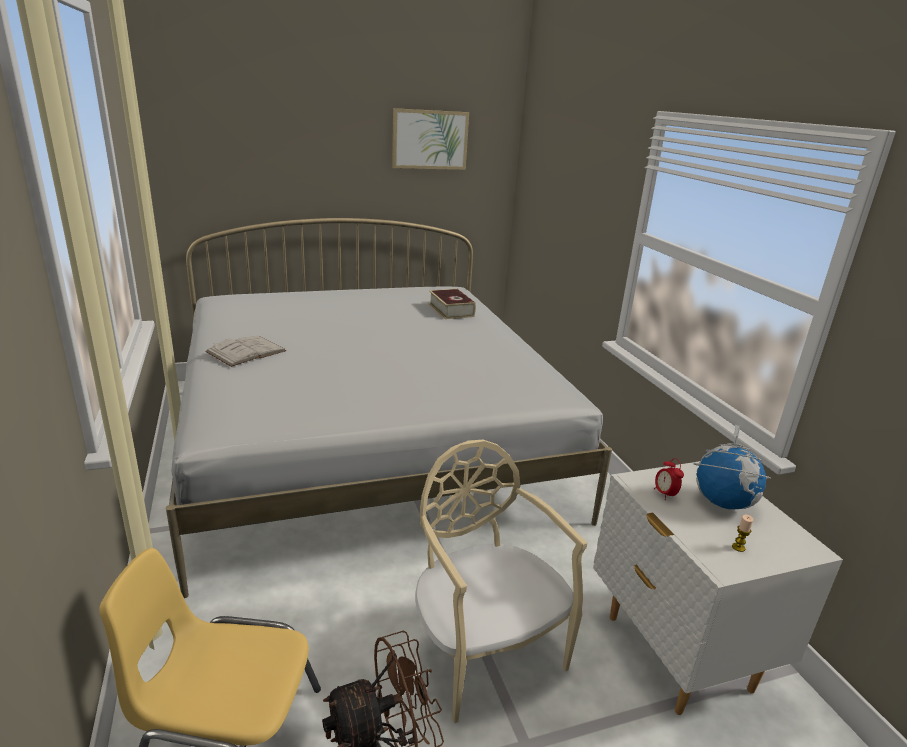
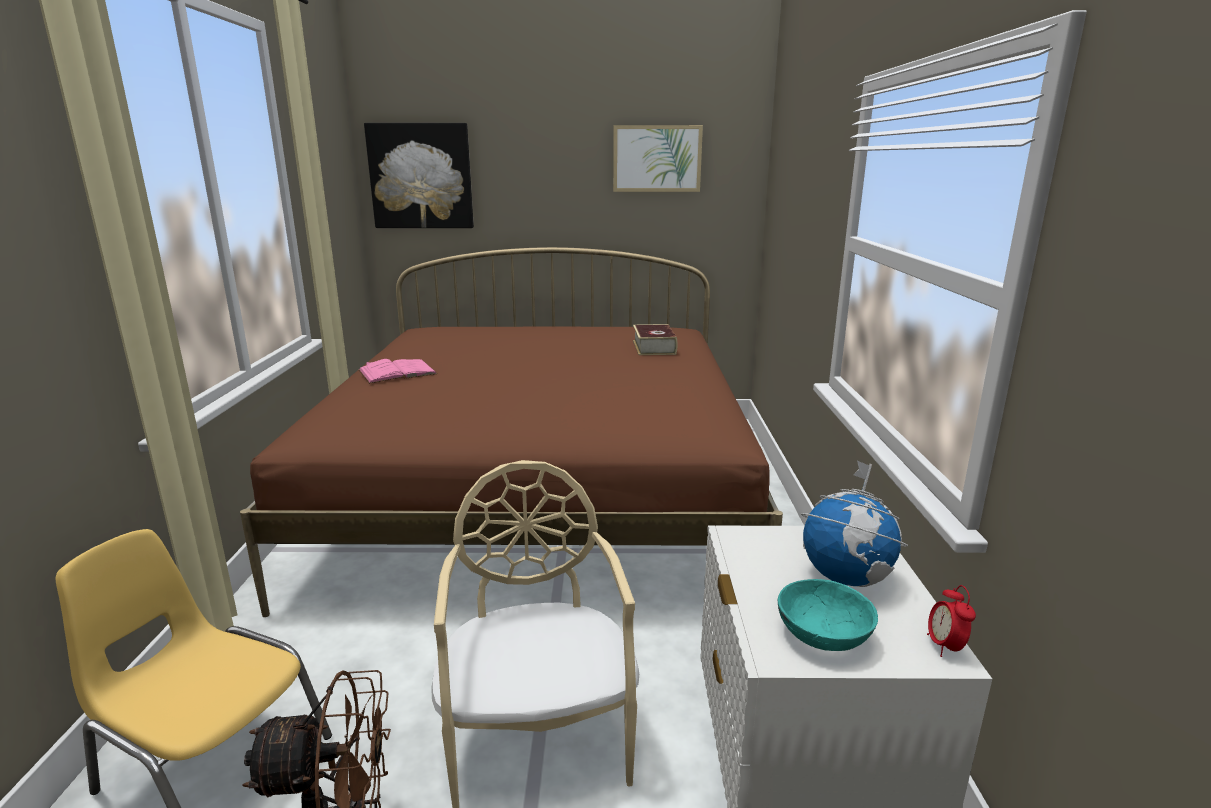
camera: 20 degrees right, 5 degrees down
(208, 148) = (421, 176): none -> picture
(246, 351) = (397, 372): white book -> pink book
(368, 442) = (542, 492): white bed -> brown bed
(665, 494) = (764, 556): alarm clock -> alarm clock (944, 646)
(738, 547) = (822, 634): candle -> turquoise bowl

